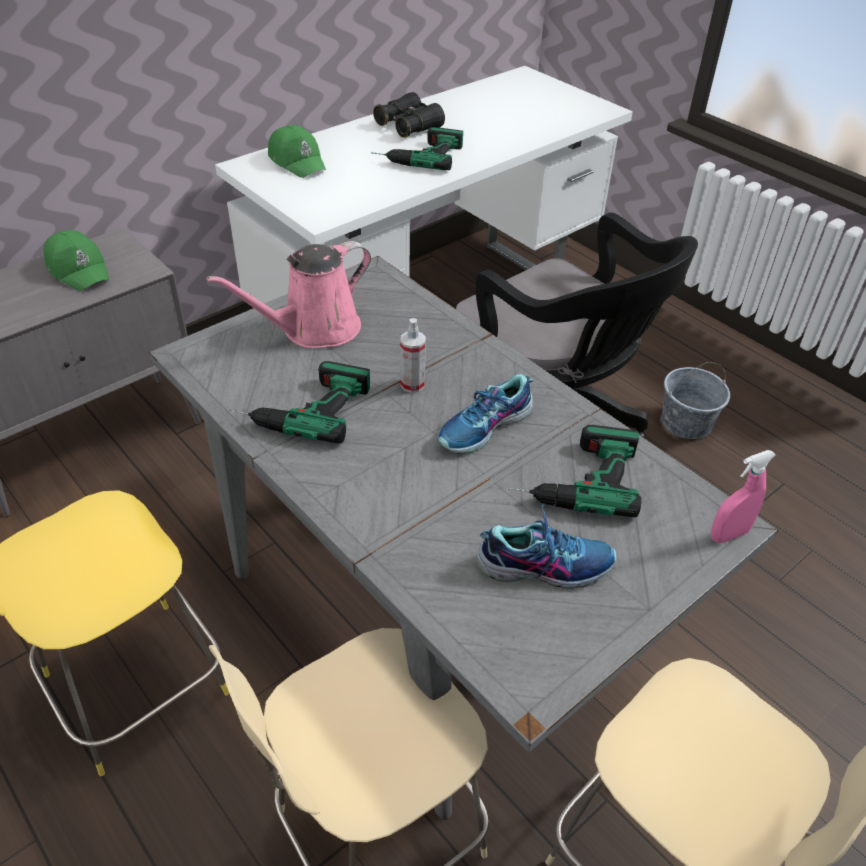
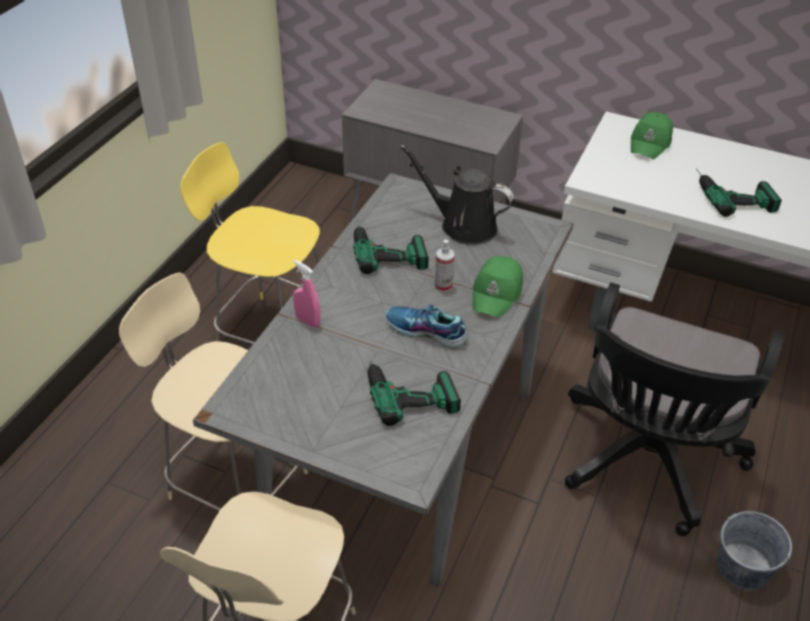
camera: 65 degrees right, 0 degrees up
(78, 269) = (464, 119): green cap -> green cap (497, 292)
(314, 330) = (463, 225): pink watering can -> black watering can
(408, 126) = (771, 174): black binoculars -> none
(544, 565) = (321, 392): shoe -> none
(729, 534) = (403, 480): pink spray bottle -> pink spray bottle (307, 321)

